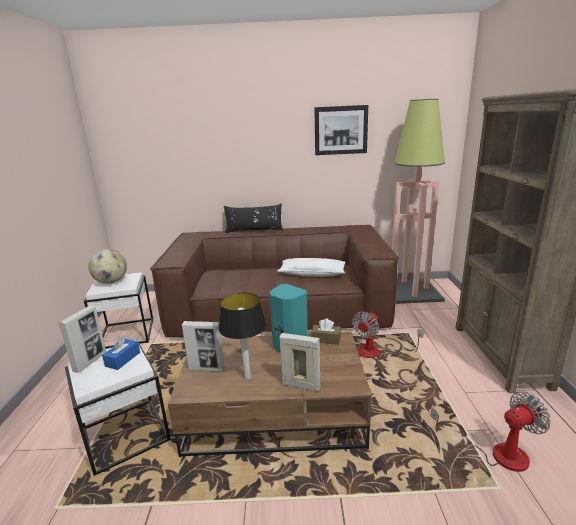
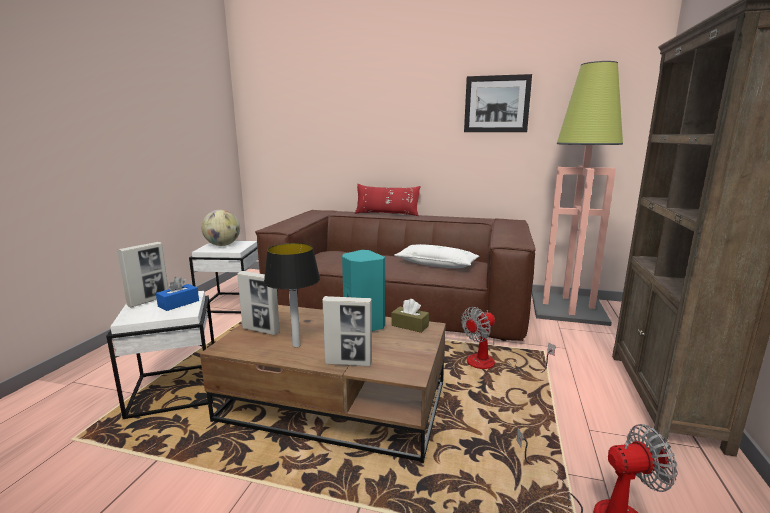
camera: 15 degrees right, 5 degrees down
(254, 230) = (387, 214): black pillow -> red pillow
(301, 386) = (348, 363): picture frame -> picture frame turned 150 degrees clockwise

